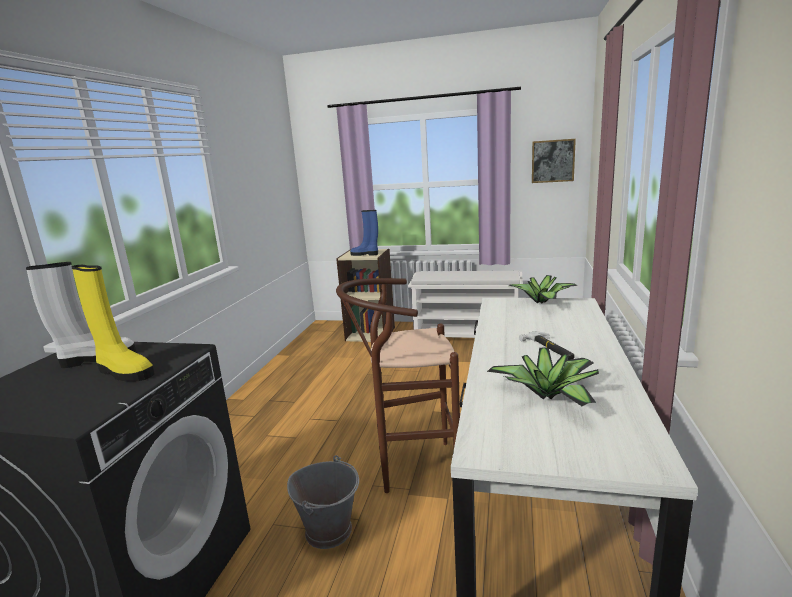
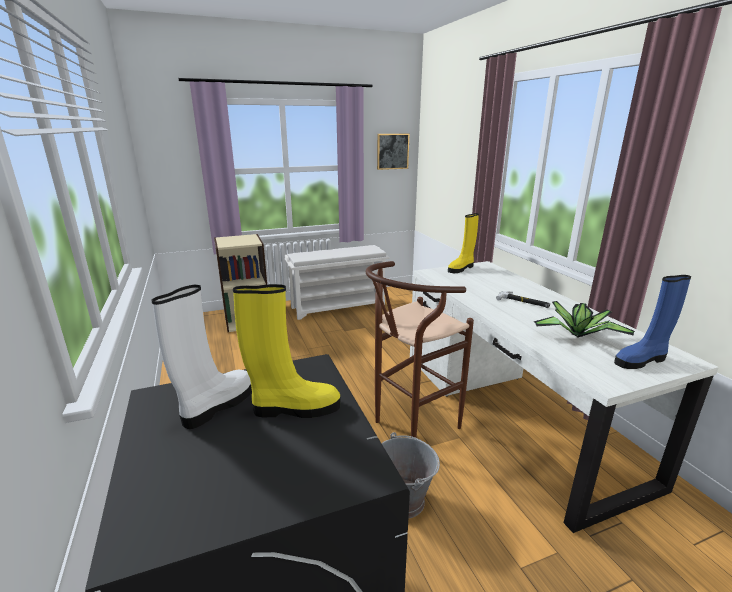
camera: 35 degrees left, 5 degrees up
(365, 254) = (242, 241): blue boot -> blue boot (641, 360)
(541, 302) = (461, 268): potted plant -> yellow boot

